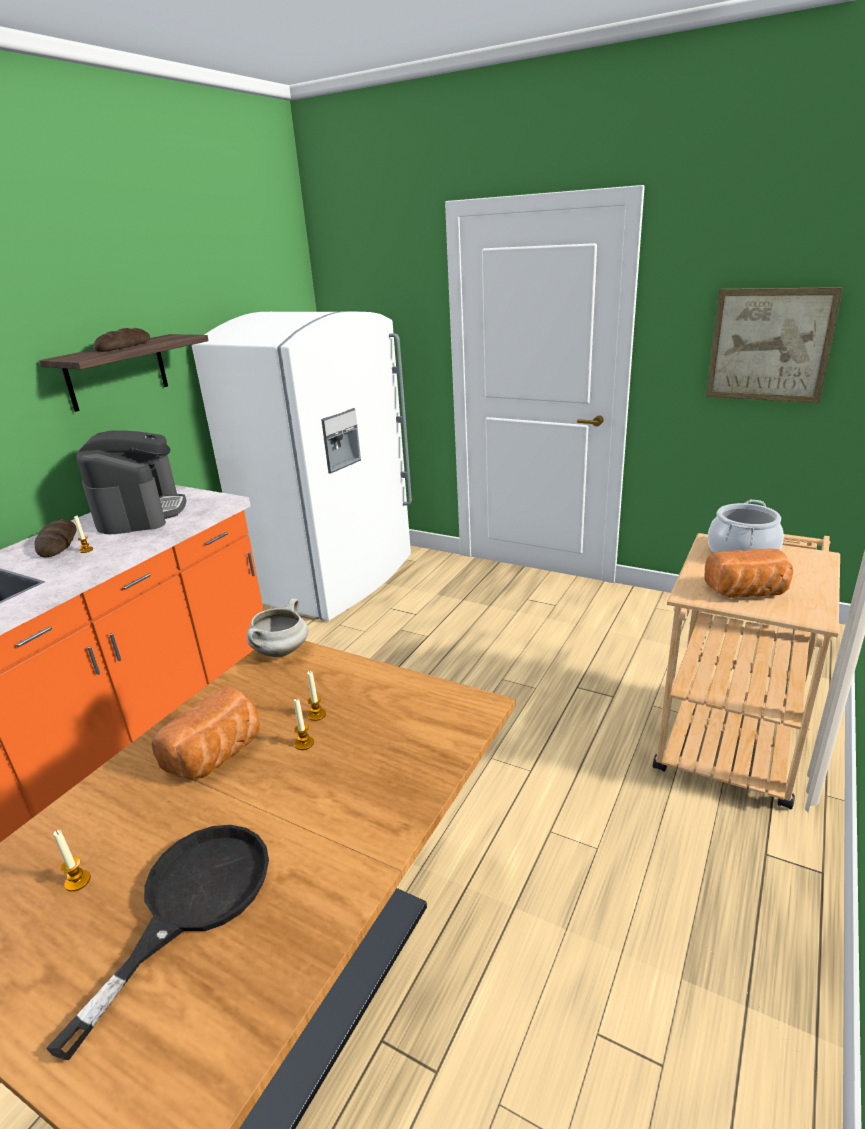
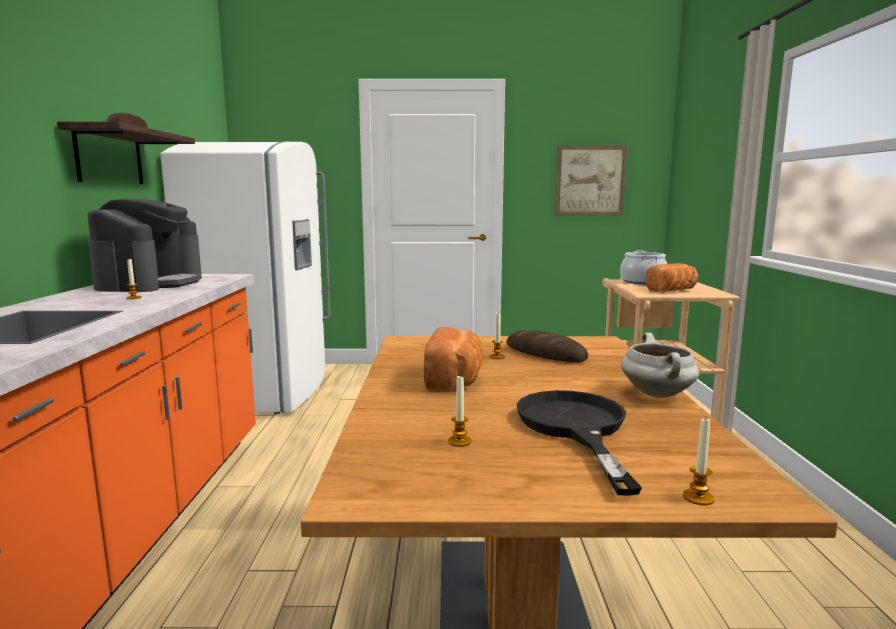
camera: 30 degrees left, 15 degrees down
(57, 543) = (85, 298): bread -> bread (545, 353)
(140, 512) = (151, 283): coffee machine -> coffee machine turned 45 degrees clockwise
(281, 652) = (409, 341): white cooking pot -> white cooking pot (658, 394)
(304, 743) = (513, 366): candle -> candle (698, 498)

